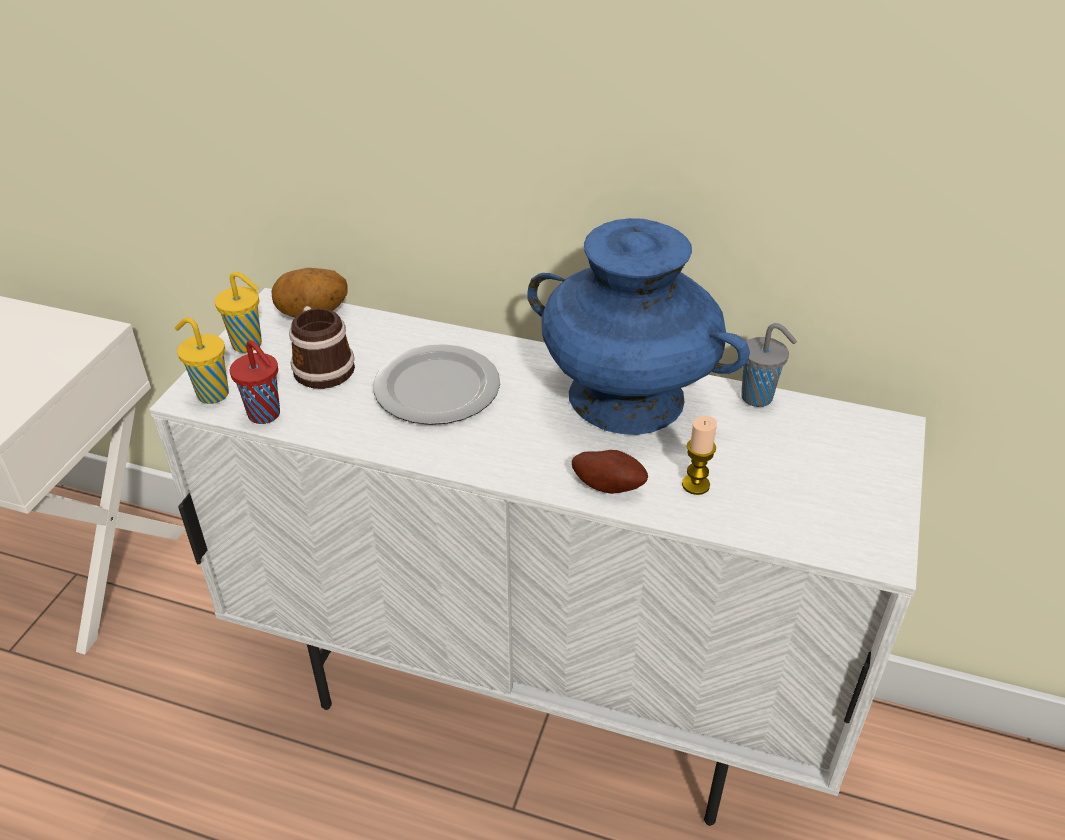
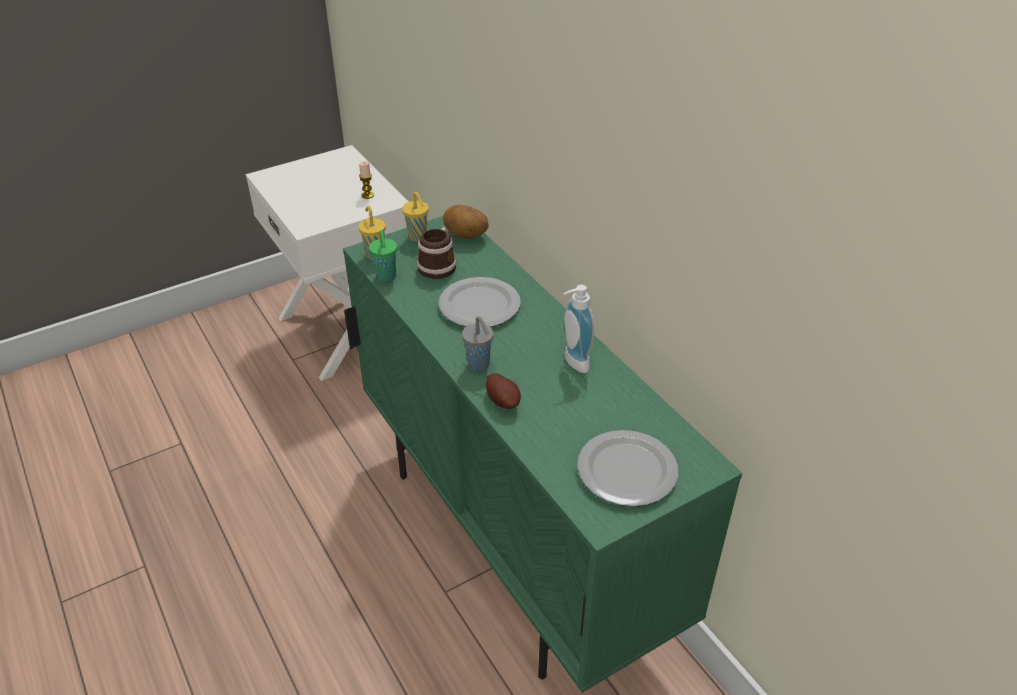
camera: 40 degrees right, 0 degrees up
(266, 415) = (386, 277): red cup -> green cup
(536, 696) = (513, 544): white cabinet -> green cabinet
(627, 397) = (572, 363): blue vase -> soap dispenser
(695, 485) = (548, 427): candle -> candle (367, 195)
(759, 398) = (649, 404): grey cup -> grey cup (479, 365)
(832, 483) = (626, 472): none -> plate

